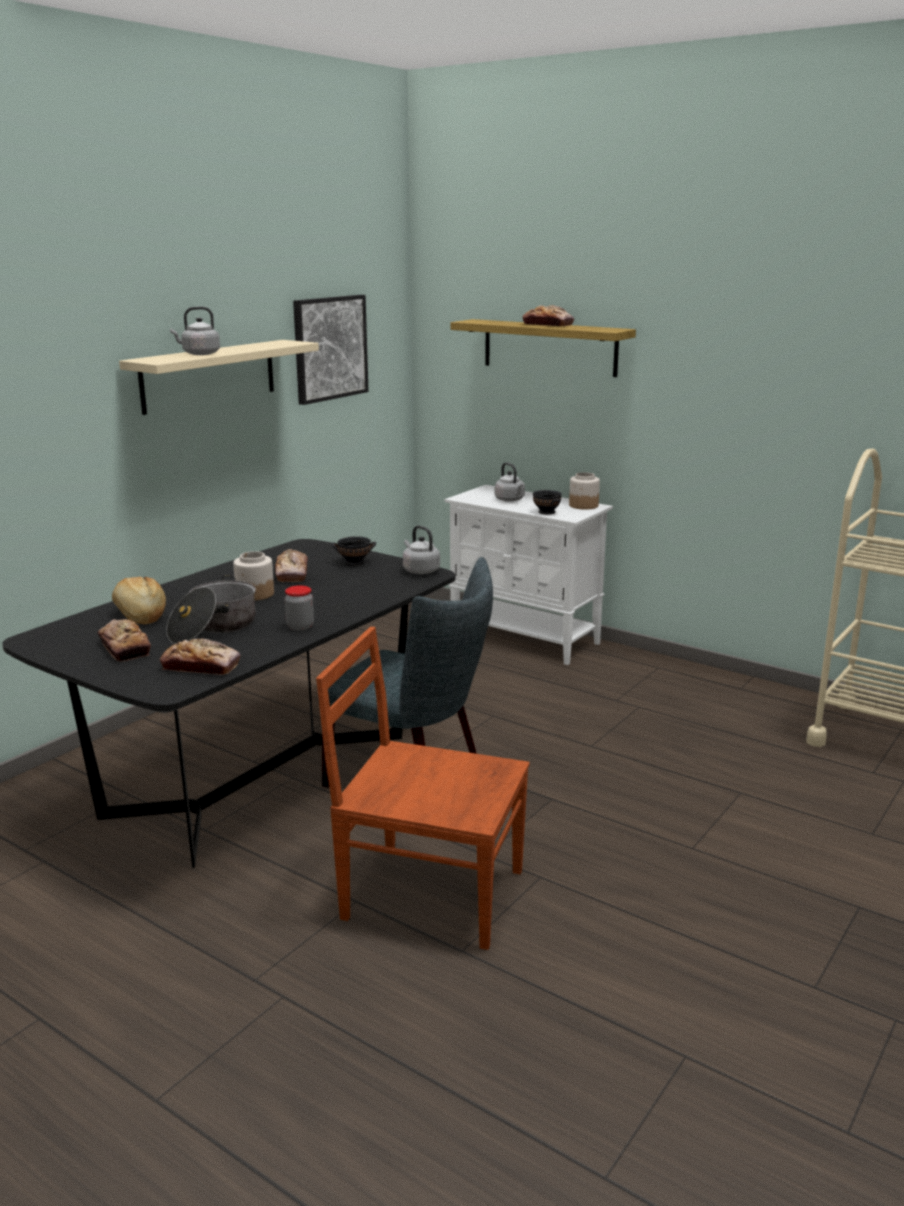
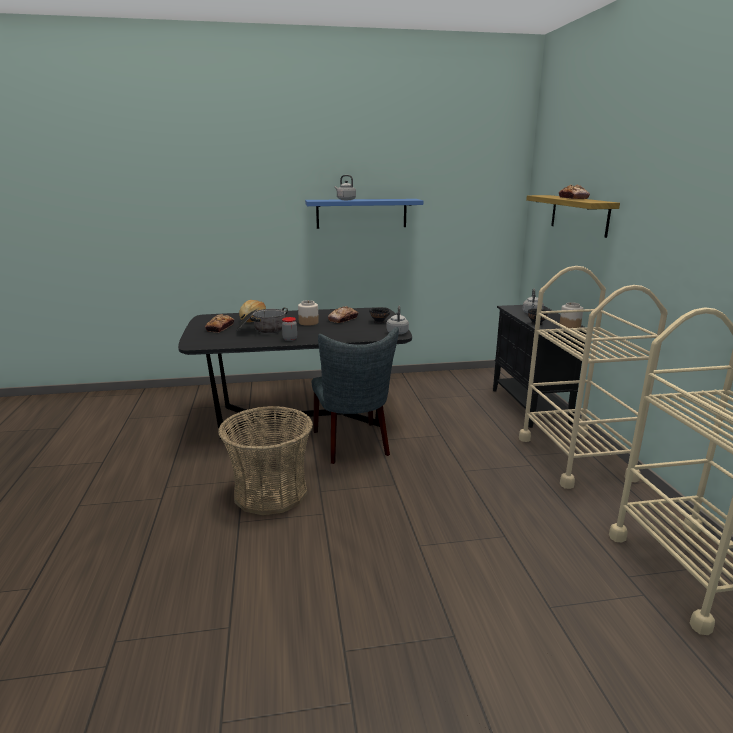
camera: 45 degrees right, 0 degrees up
(201, 666) = (222, 341): bread -> none
(209, 375) = (361, 213): beige shelf -> blue shelf
(330, 348) = (453, 207): picture -> none
(429, 893) = (270, 493): brown chair -> basket
(525, 639) = (530, 406): white cabinet -> black cabinet
(662, 680) = (574, 458): none -> beige cart

